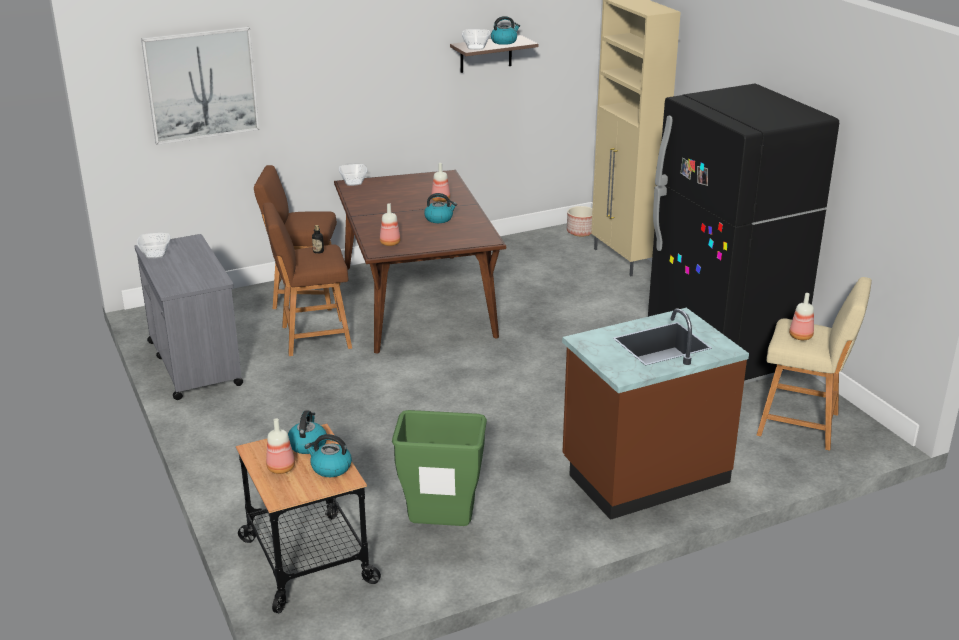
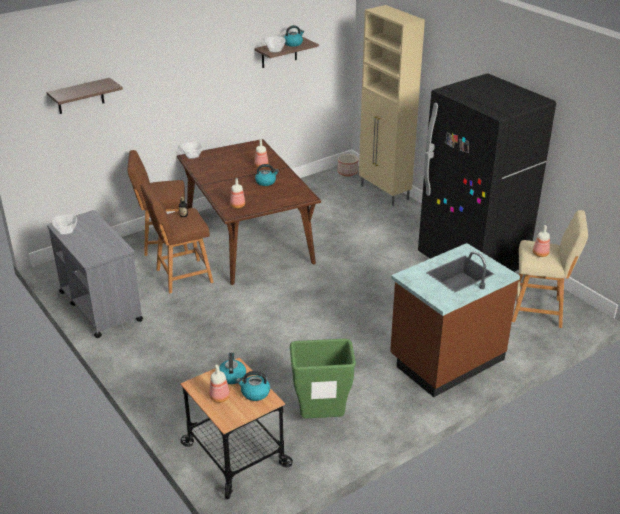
camera: 10 degrees left, 5 degrees up
(201, 85) = (80, 96): picture -> shelf

